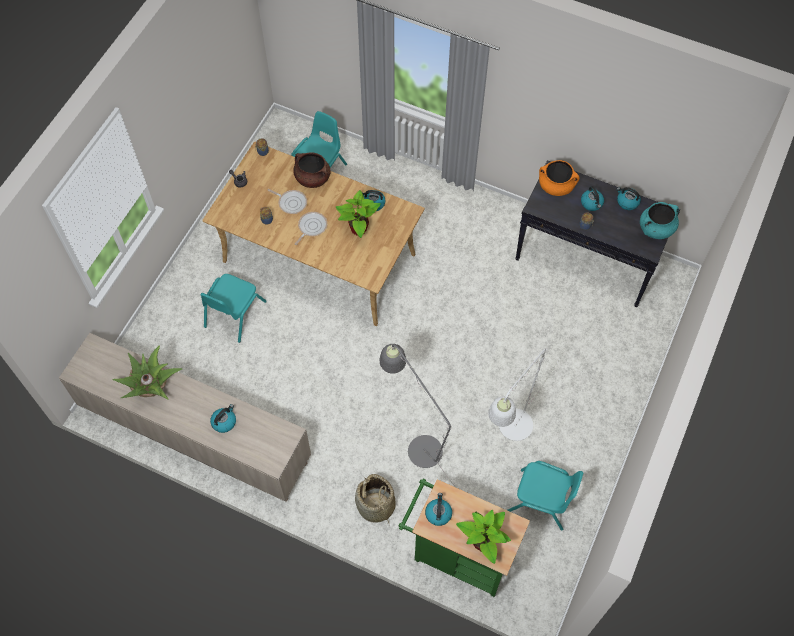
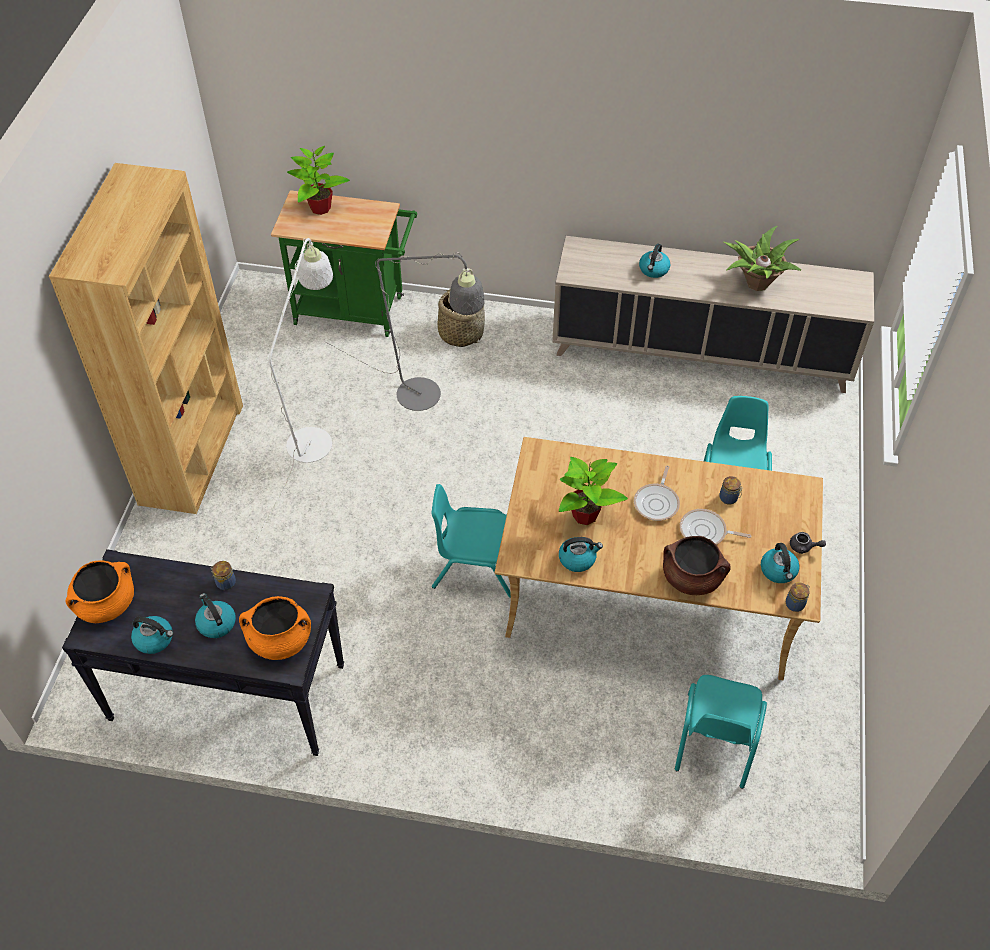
camera: 165 degrees right, 10 degrees down
(438, 513) = (375, 221): kettle -> kettle (778, 571)
(541, 500) = (266, 375): turquoise chair -> turquoise chair (475, 565)
(603, 438) = (192, 453): none -> brown bookcase
(656, 229) = (106, 604): turquoise cooking pot -> orange cooking pot

